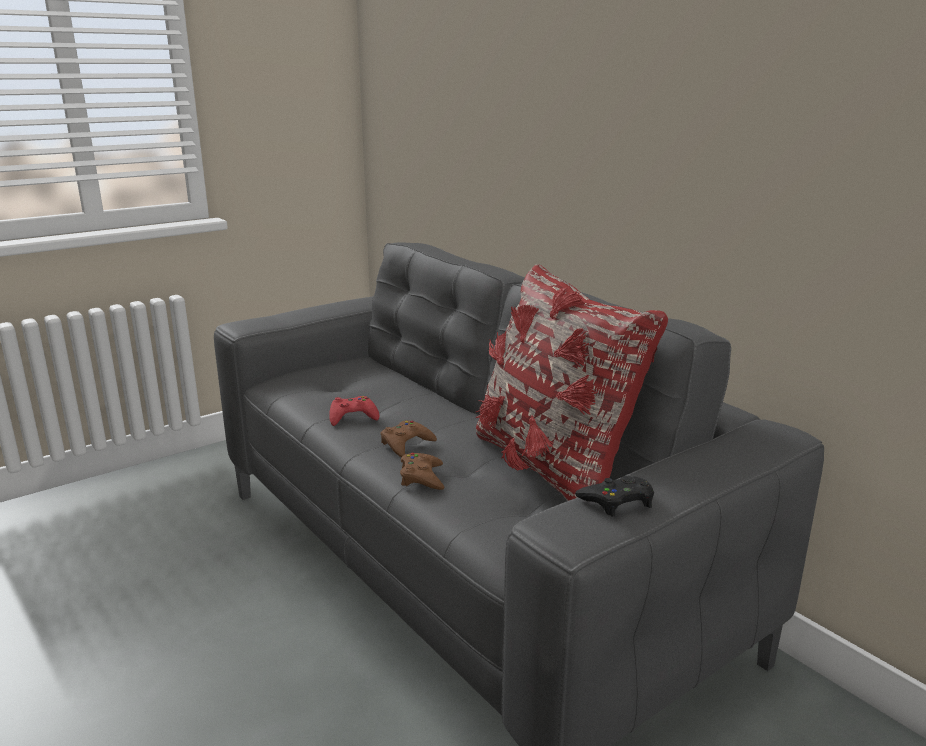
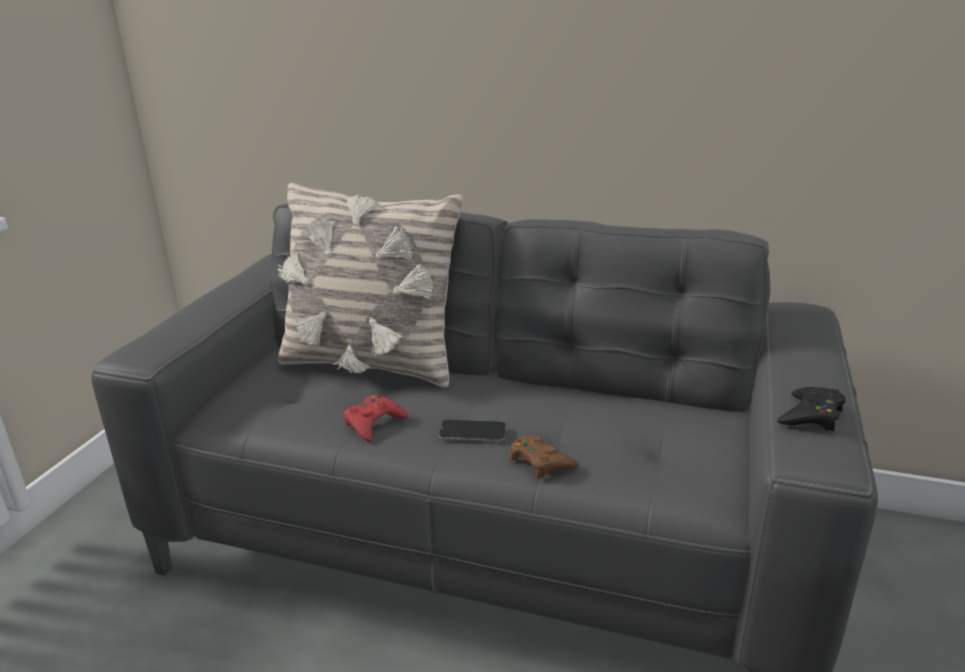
camera: 35 degrees left, 5 degrees up
(406, 443) = (472, 432): brown game controller -> phone
(408, 383) = (371, 365): none -> beige pillow
(550, 470) = (628, 407): red pillow -> none

